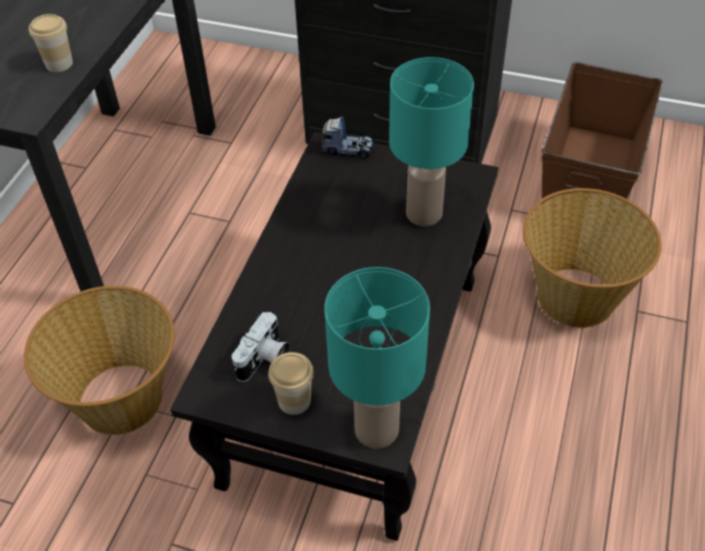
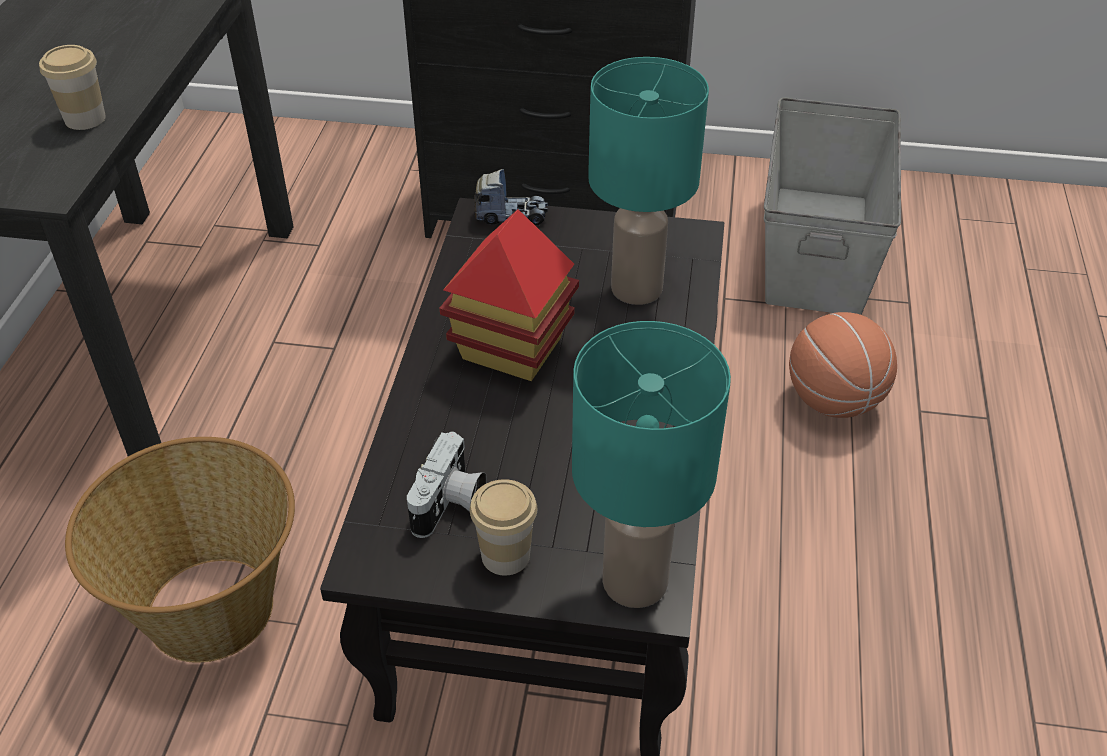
camera: 10 degrees left, 5 degrees down
(327, 250) = (511, 348): none -> toy house
(575, 296) = (833, 400): basket -> basketball
(590, 176) = (819, 247): brown storage box -> grey storage box

